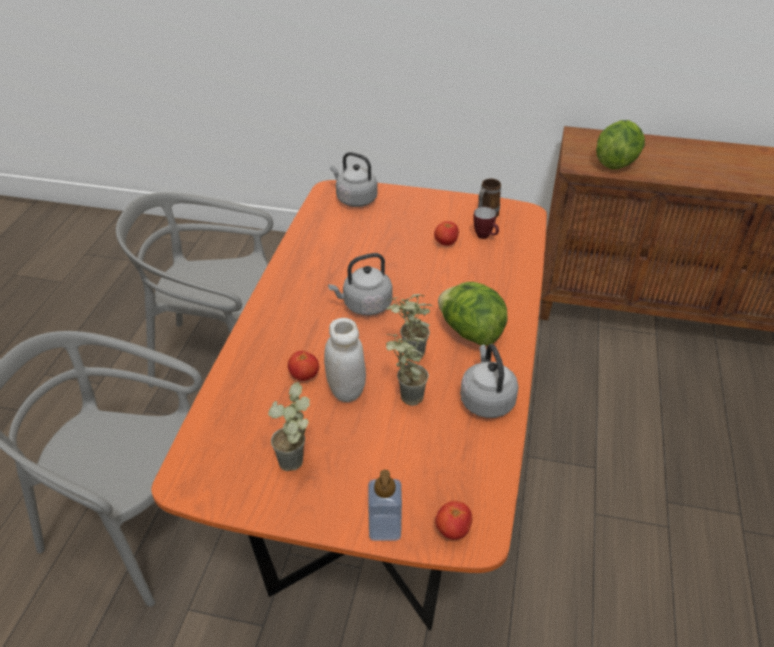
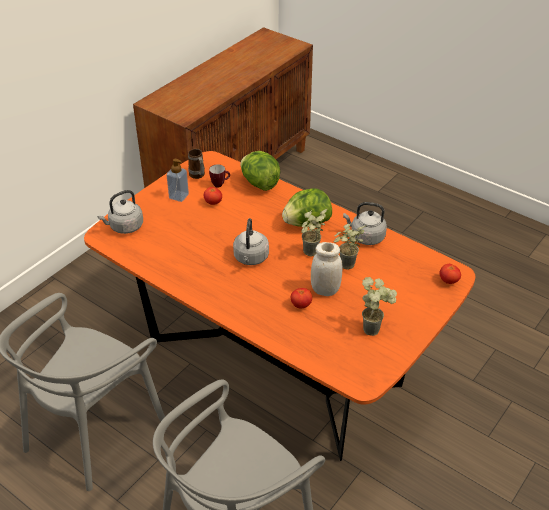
camera: 65 degrees left, 0 degrees up
(385, 528) = (436, 305): soap dispenser -> soap dispenser (179, 196)
(616, 162) = (195, 103): lettuce -> lettuce (259, 183)

